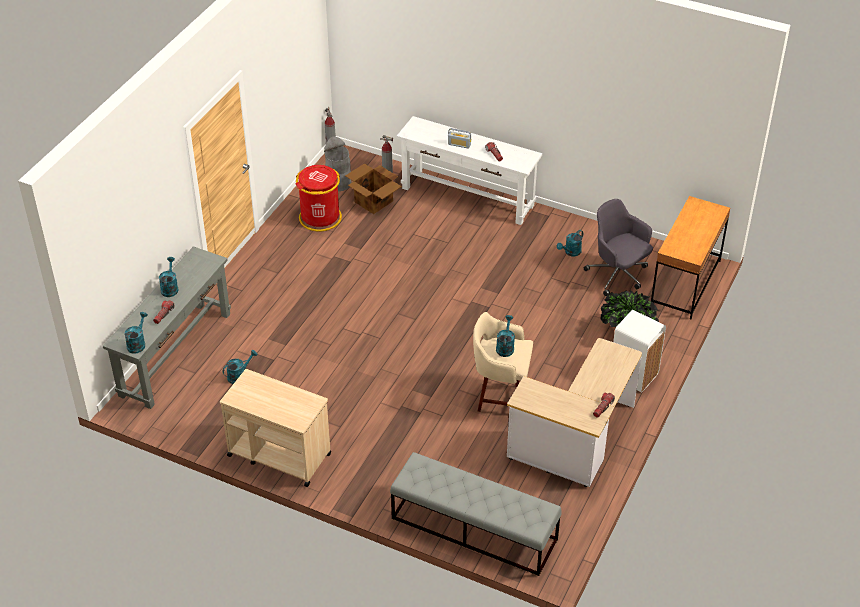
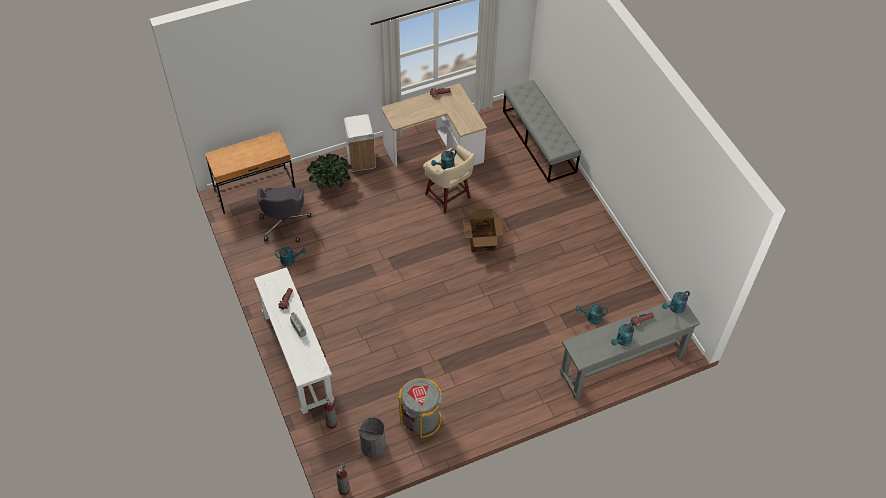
camera: 140 degrees left, 10 degrees up
(278, 454) = (609, 248): beige cart -> none
(320, 218) = (421, 418): red trash can -> grey trash can
(374, 202) = (367, 405): cardboard box -> cardboard box (482, 241)

